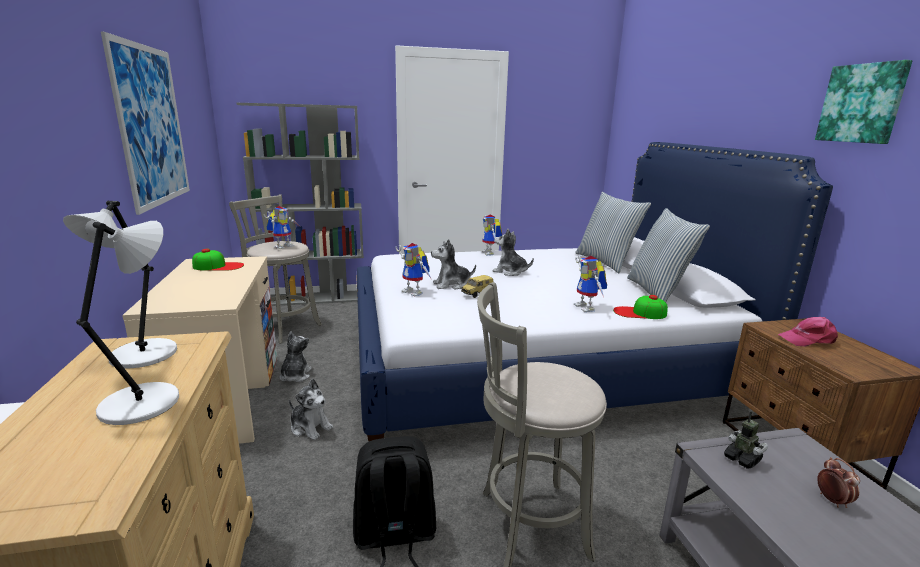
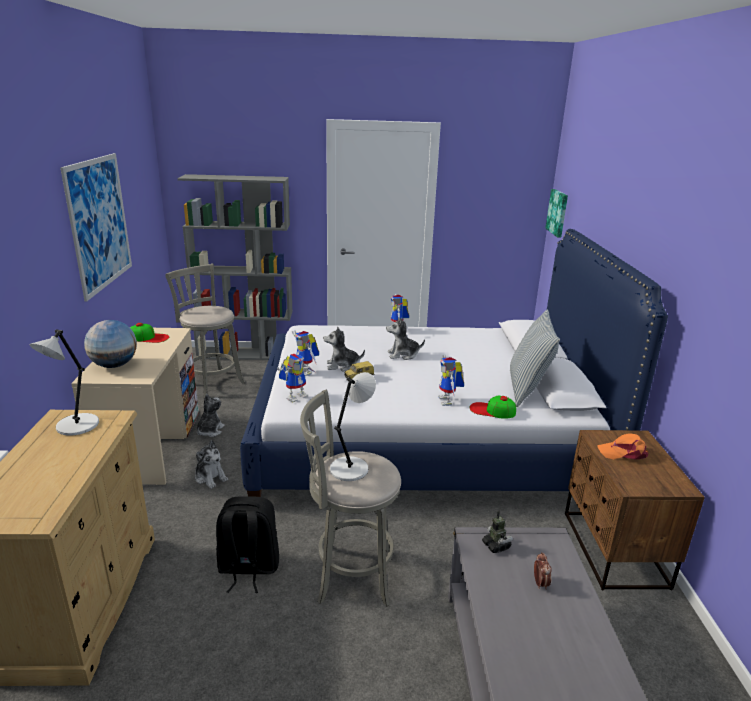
camera: 10 degrees right, 5 degrees up
(144, 402) = (73, 461): grey table lamp -> grey table lamp (350, 468)
(180, 294) = (114, 365): none -> globe
(283, 246) = (211, 313): toy robot -> toy robot (296, 396)
(510, 272) = (403, 355): plush toy -> plush toy turned 45 degrees counterclockwise
(606, 262) = (504, 349): pillow -> none
(807, 339) = (623, 452): pink cap -> orange cap
(862, 103) = (696, 244): picture -> picture (558, 212)

